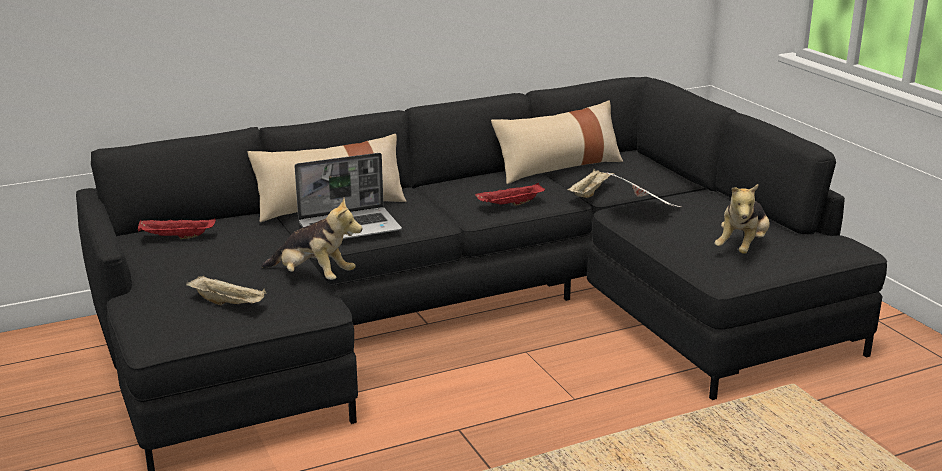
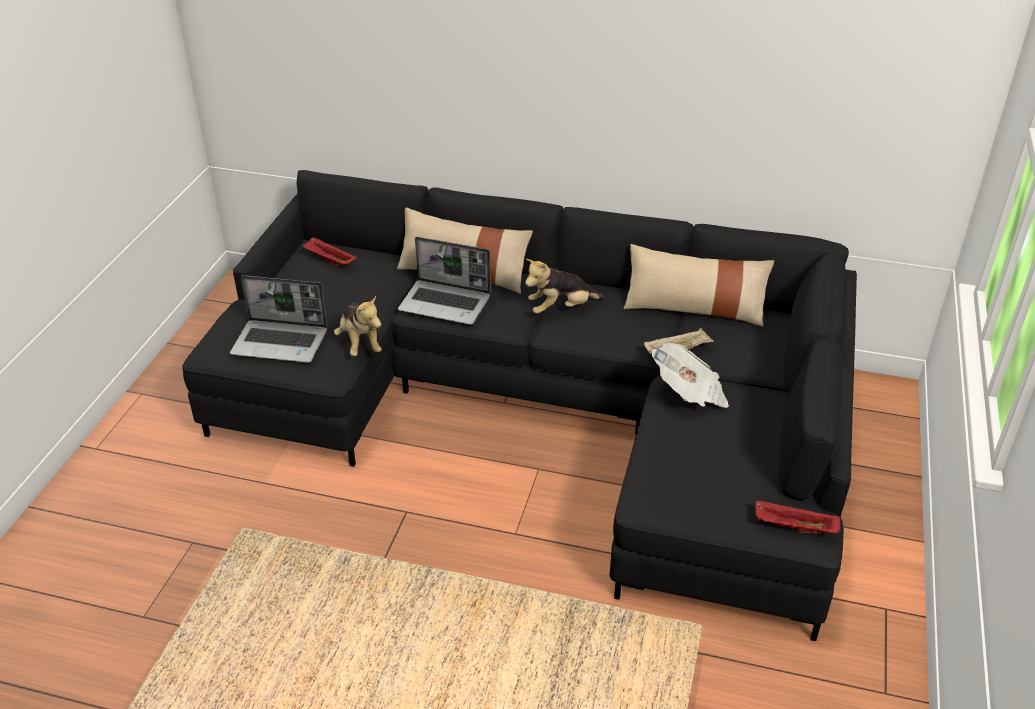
camera: 40 degrees right, 15 degrees up
(229, 303) = (281, 342): beige tray -> laptop
(510, 205) = (591, 335): red tray -> red tray (793, 528)
(742, 248) = (706, 482): plush toy -> plush toy (561, 308)

